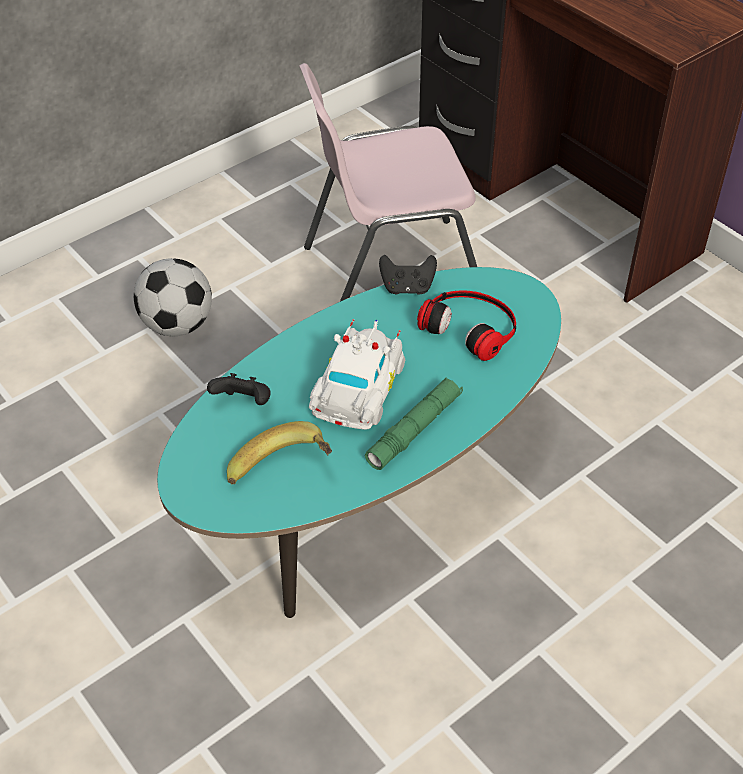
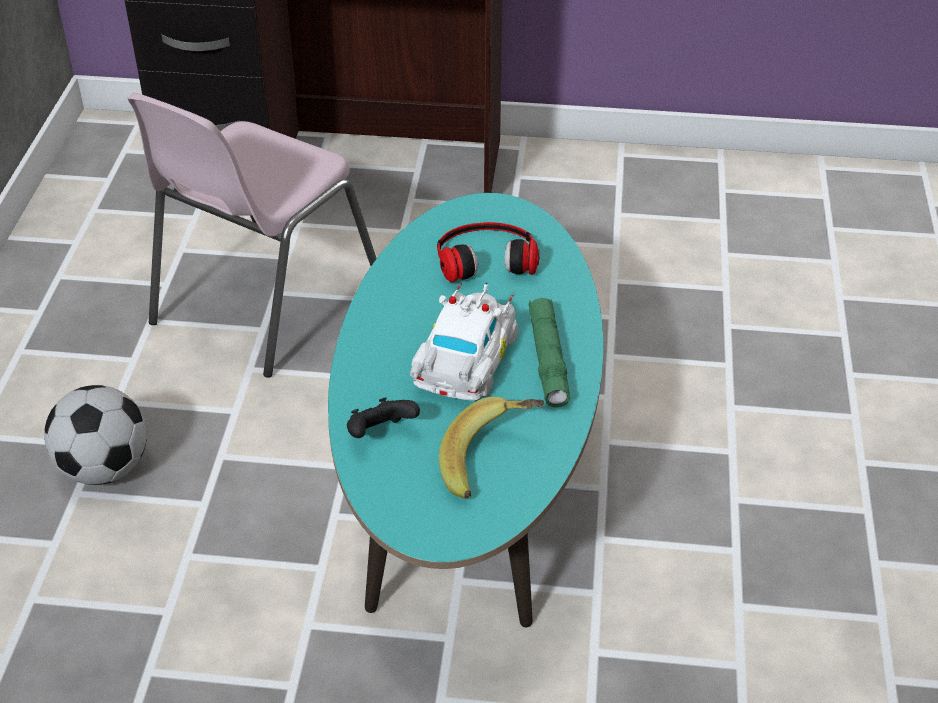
camera: 45 degrees left, 5 degrees down
(356, 391) = (463, 362): white toy car -> white toy car turned 45 degrees clockwise
(407, 288) = (394, 259): black game controller -> none

